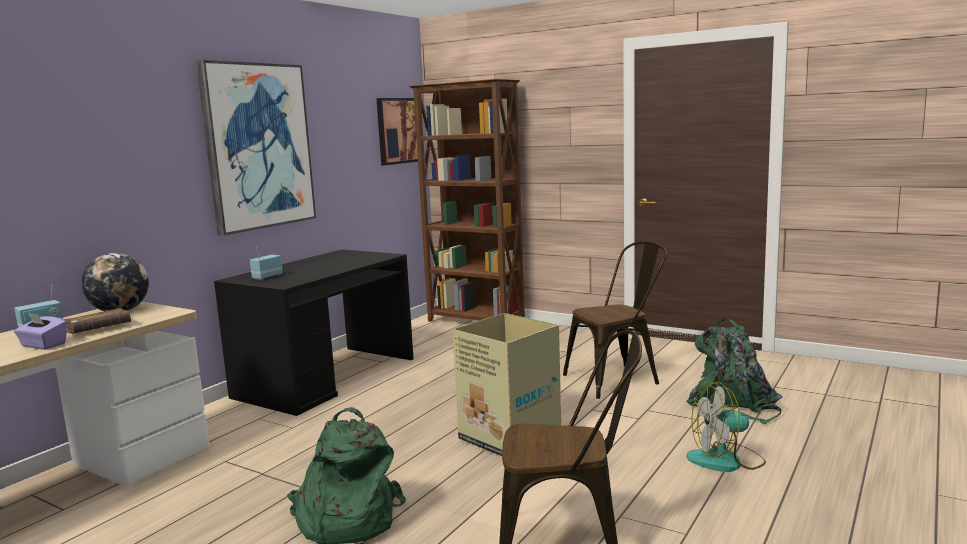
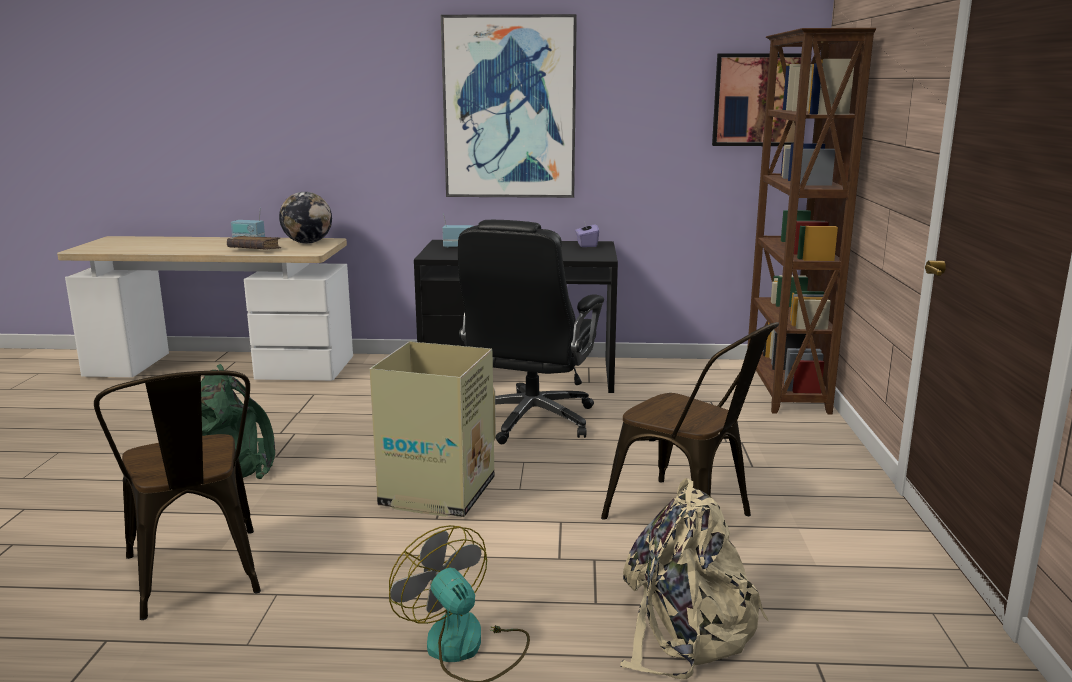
camera: 60 degrees right, 5 degrees up
(43, 345) = (208, 250): purple tissue box -> purple tissue box (586, 245)
(424, 390) = (530, 420): none -> black office chair
(734, 404) = (685, 629): green backpack -> beige backpack

